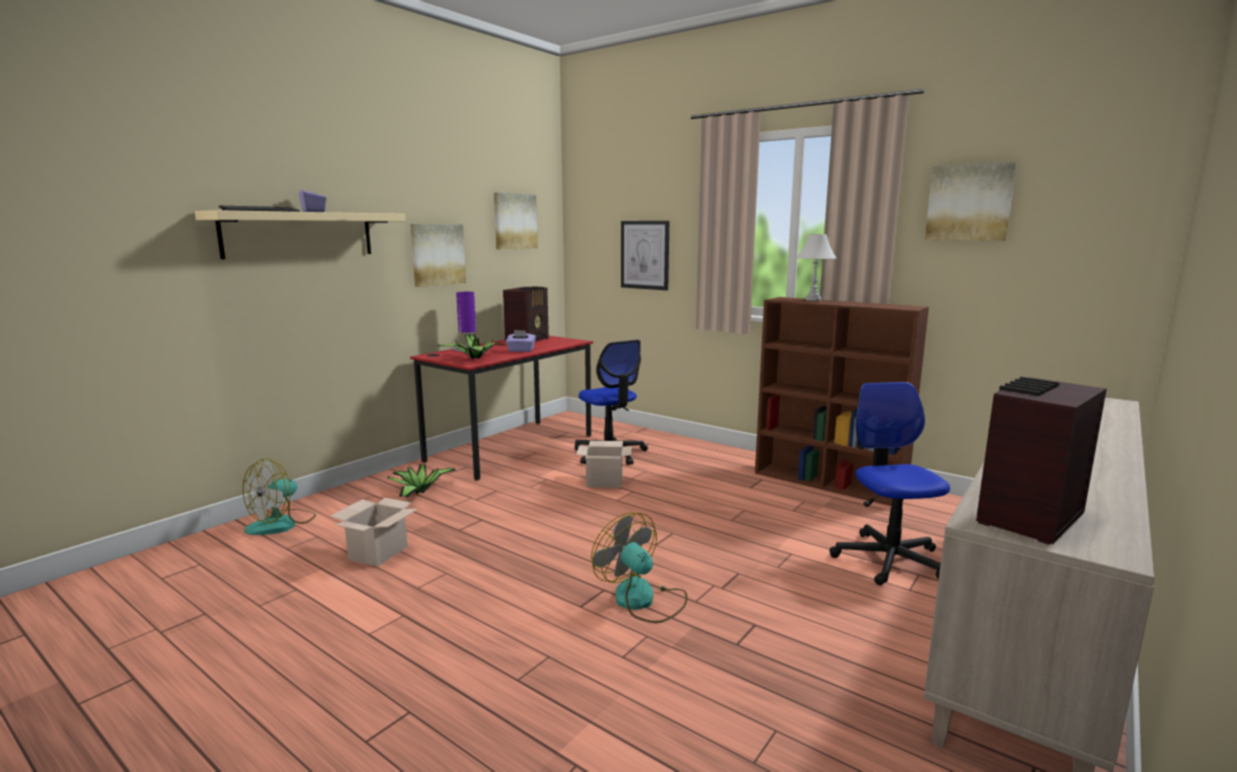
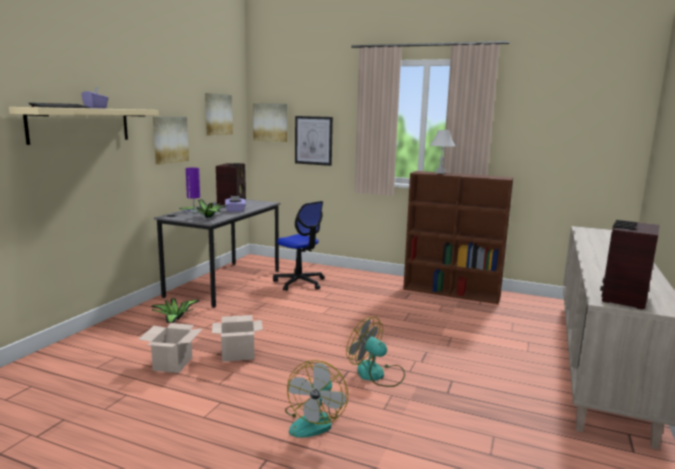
camera: 15 degrees left, 0 degrees up
(282, 523) = (79, 350): fan -> fan (314, 420)
(511, 448) = (225, 283): red desk -> grey desk
(605, 481) = (308, 302): cardboard box -> cardboard box (239, 354)
(889, 559) = (508, 335): office chair -> none
(969, 202) = (534, 113): picture -> picture (270, 122)

